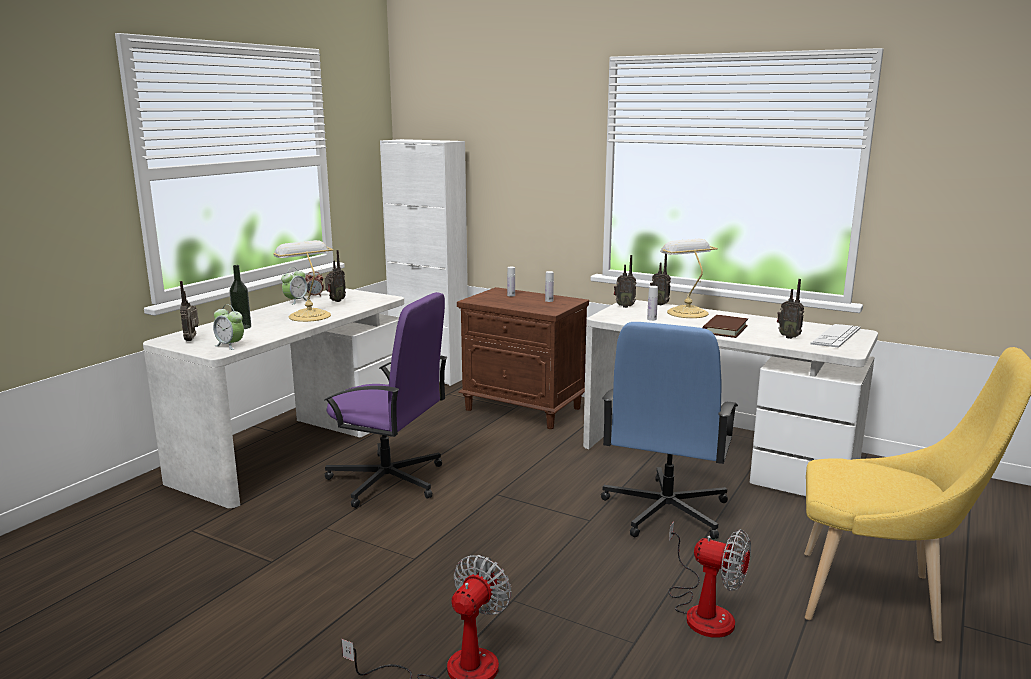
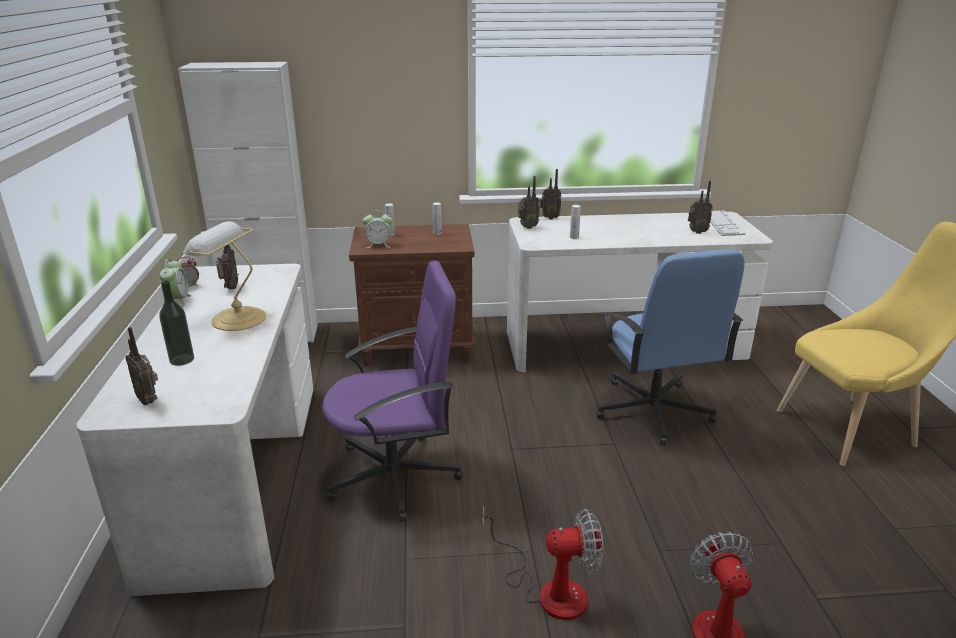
camera: 35 degrees left, 10 degrees up
(230, 345) = (221, 393): alarm clock -> alarm clock (379, 245)
(685, 312) = (584, 223): table lamp -> none
(703, 610) = (783, 490): fan -> fan (549, 589)
(725, 329) = (644, 235): brown book -> none

